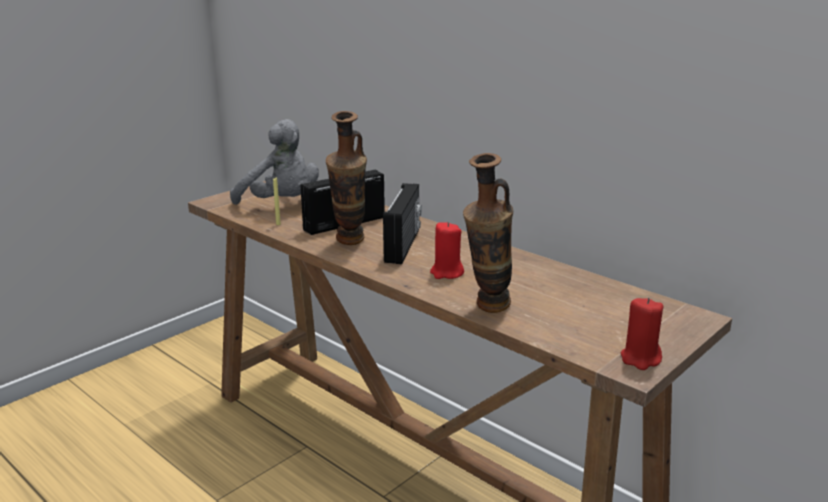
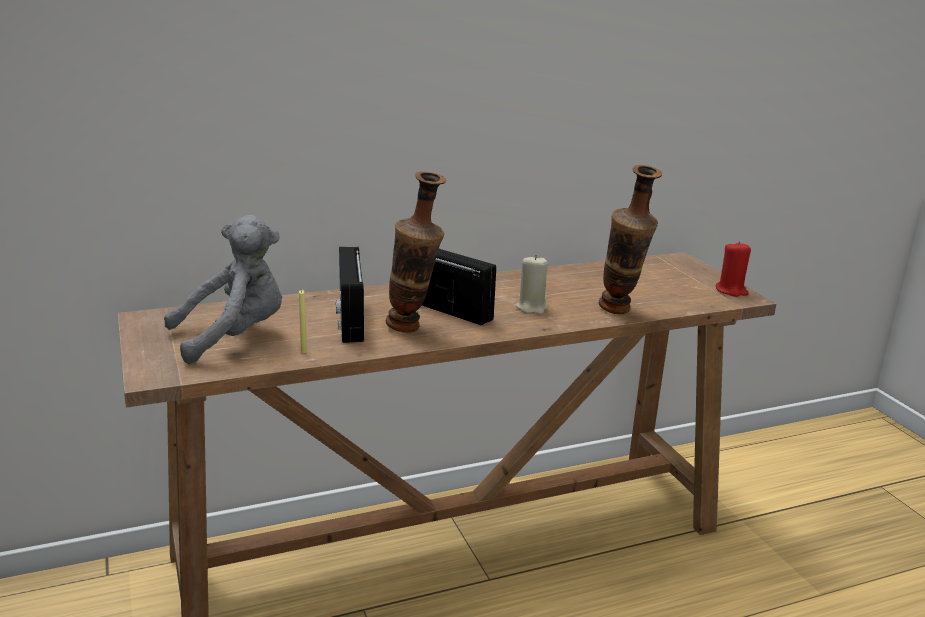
camera: 65 degrees left, 0 degrees up
(446, 273) = (532, 308): red candle -> beige candle

